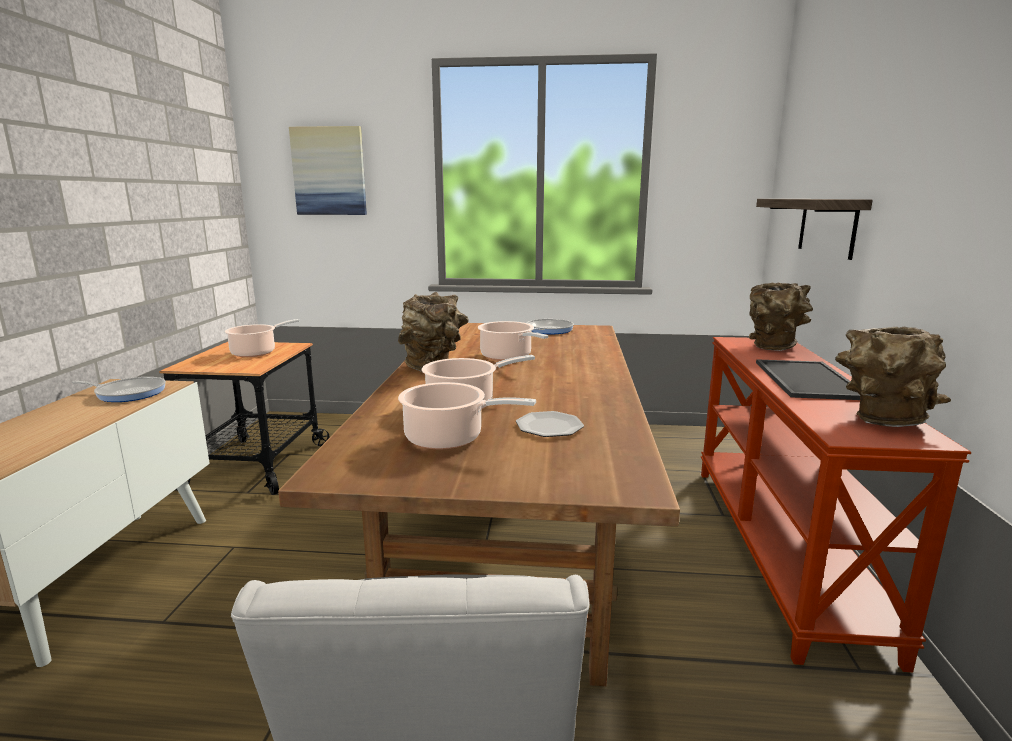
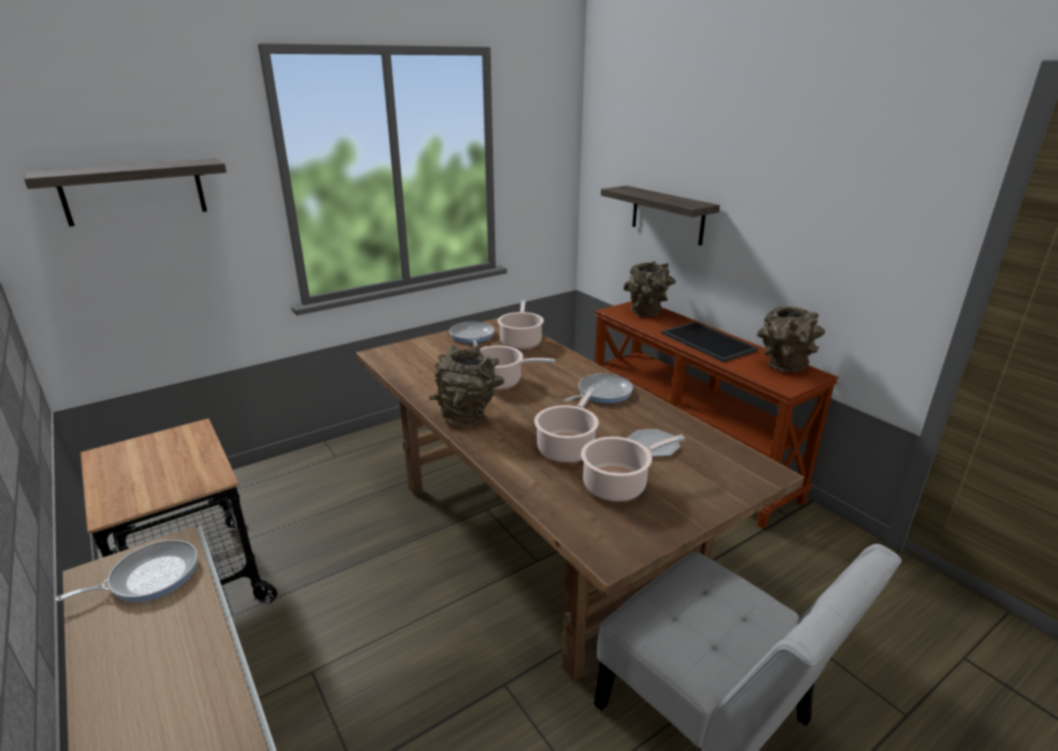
camera: 40 degrees left, 10 degrees up
(256, 352) = (167, 456): cooking pot -> cooking pot (521, 341)
(329, 171) = (134, 192): picture -> shelf
(583, 383) = (601, 393): none -> frying pan

